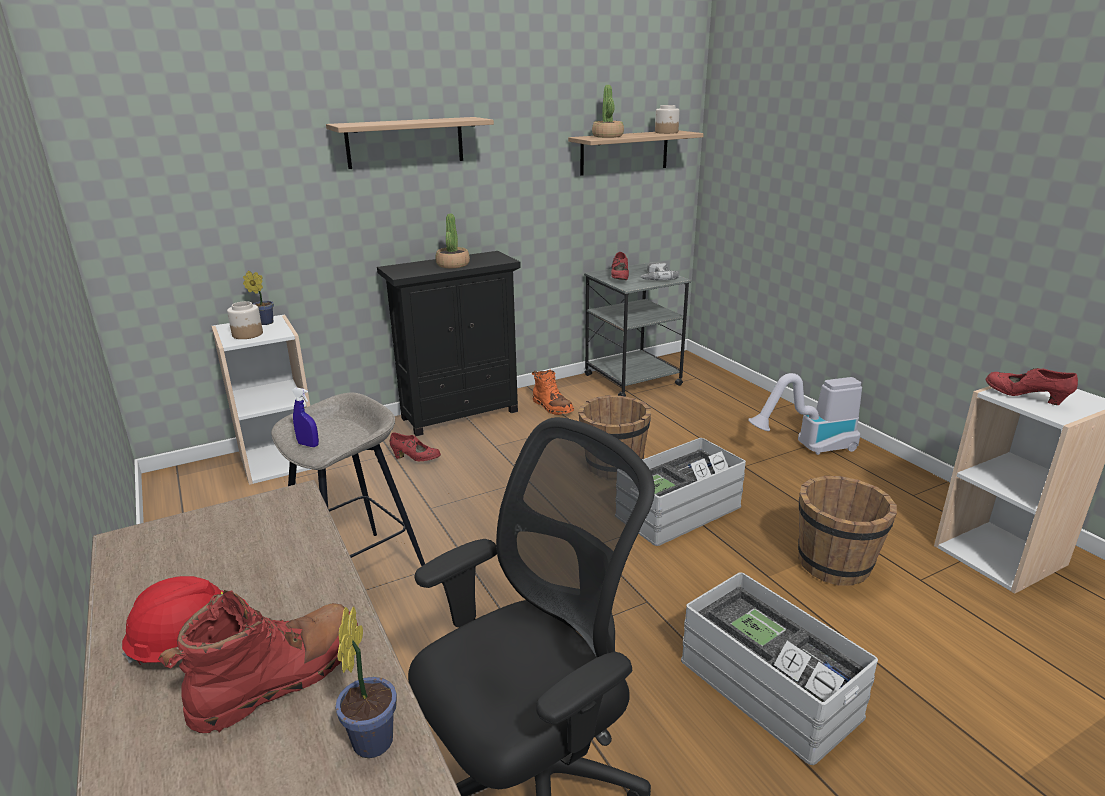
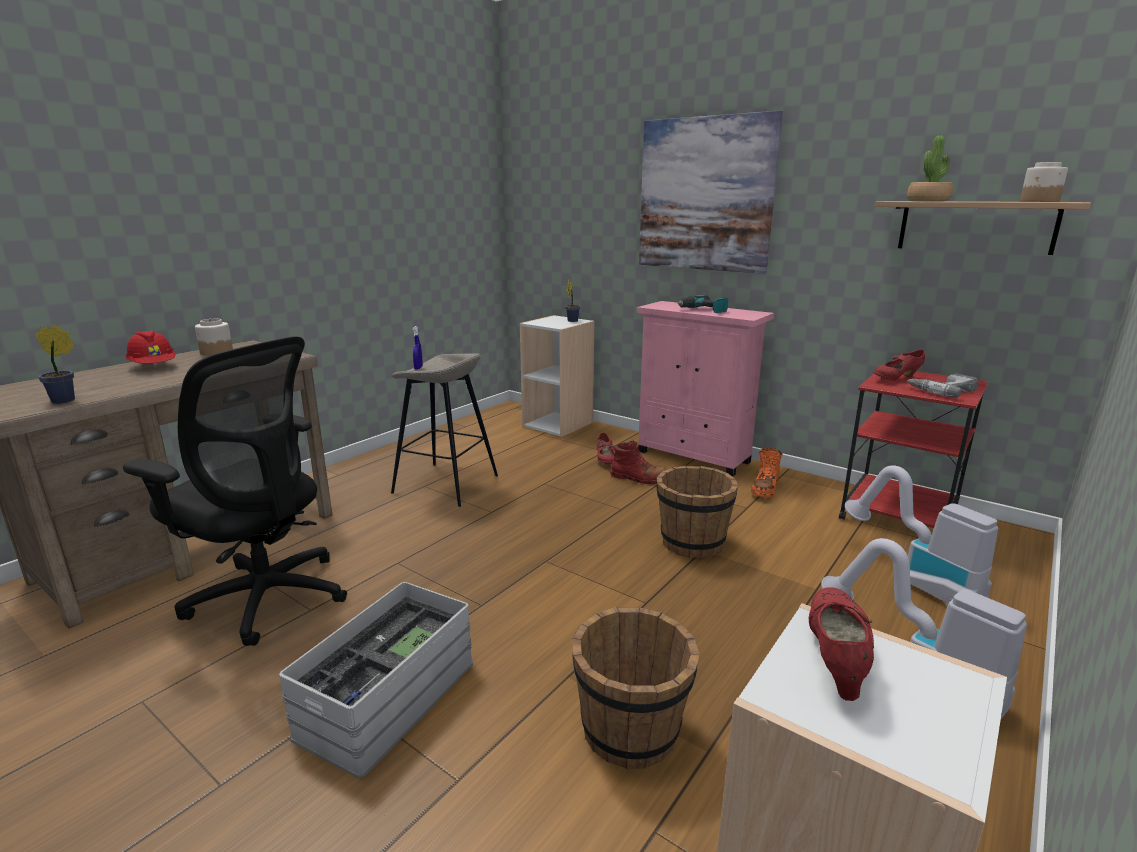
camera: 65 degrees right, 5 degrees down
(247, 334) = (548, 322): jar -> jar (216, 352)
(279, 678) = (121, 381): red boot -> red boot (638, 478)
(405, 142) = (705, 195): shelf -> picture
(452, 265) = (703, 310): potted plant -> power drill
(460, 414) = (694, 456): black cabinet -> pink cabinet
(633, 379) = (900, 516): grey cart -> red cart
(677, 510) = (646, 595): grey storage box -> none
(711, 406) = (915, 579): none -> vacuum cleaner

